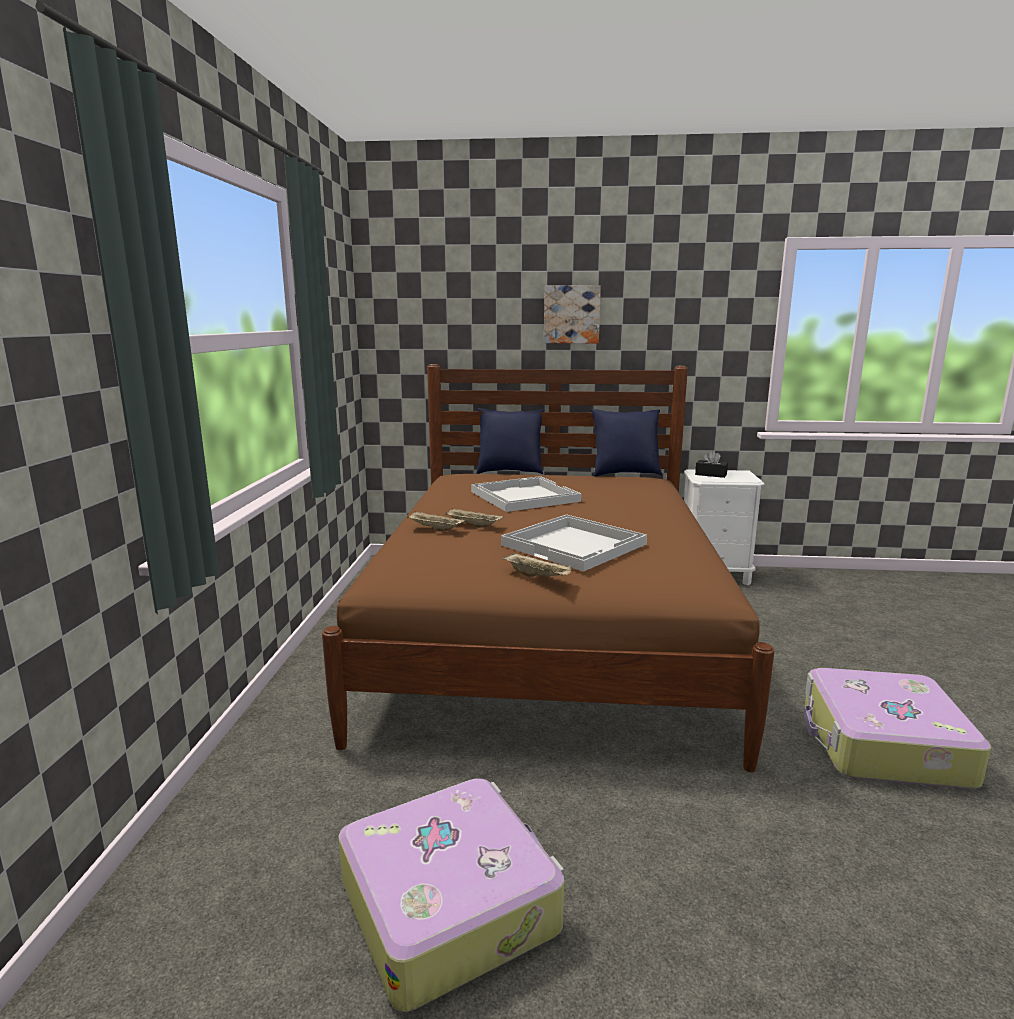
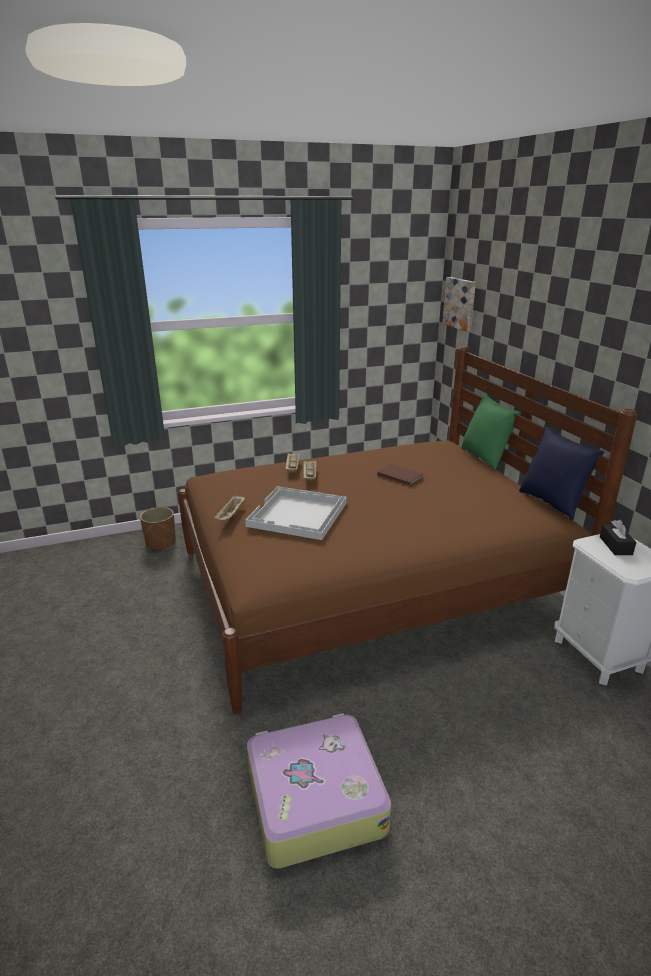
camera: 65 degrees right, 10 degrees up
(263, 777) = (161, 543): none -> brown planter
(450, 902) = (93, 620): suitcase -> none
(509, 472) = (485, 458): blue pillow -> green pillow
(523, 496) = (400, 476): white tray -> brown book
(571, 314) = (559, 324): picture -> picture (460, 303)

